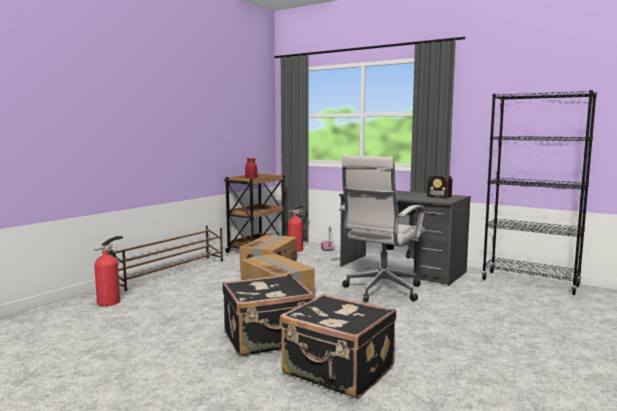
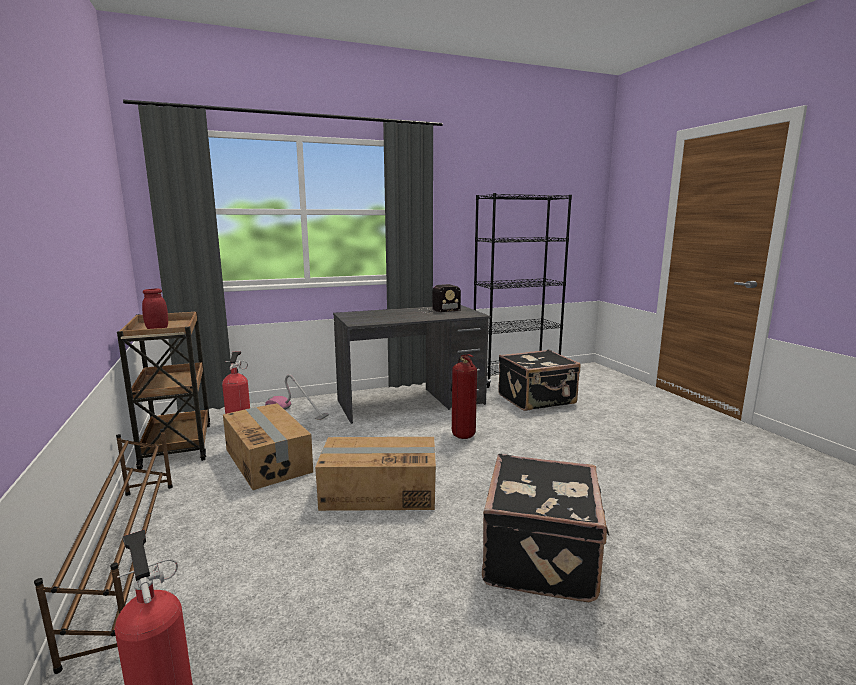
camera: 55 degrees left, 5 degrees up
(338, 372) = (670, 542): black suitcase -> black suitcase (537, 399)
(381, 291) = (461, 435): white office chair -> fire extinguisher

